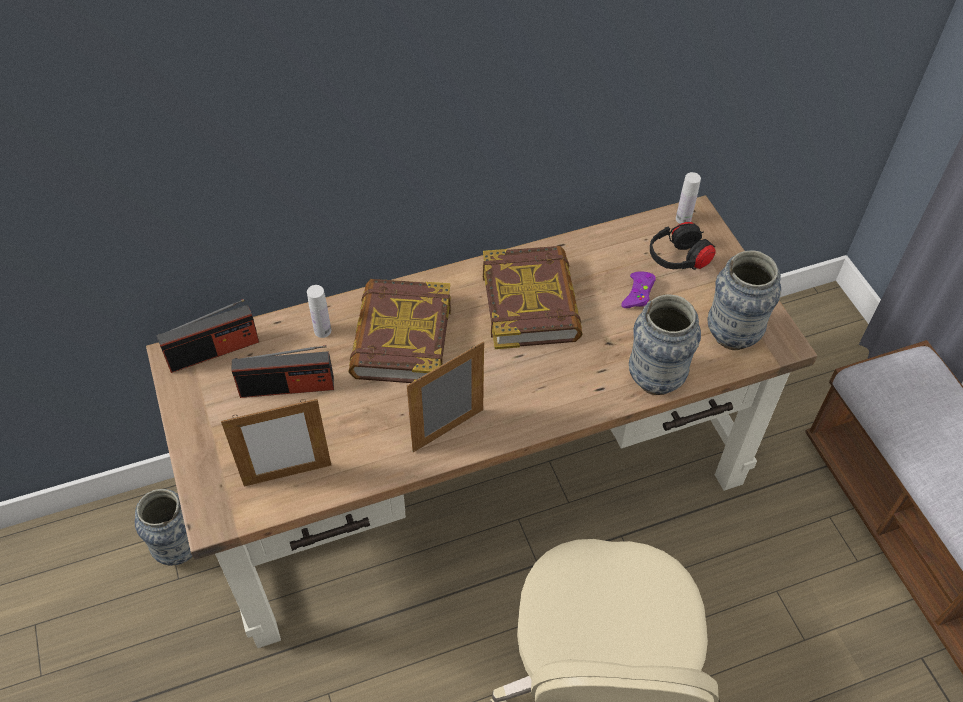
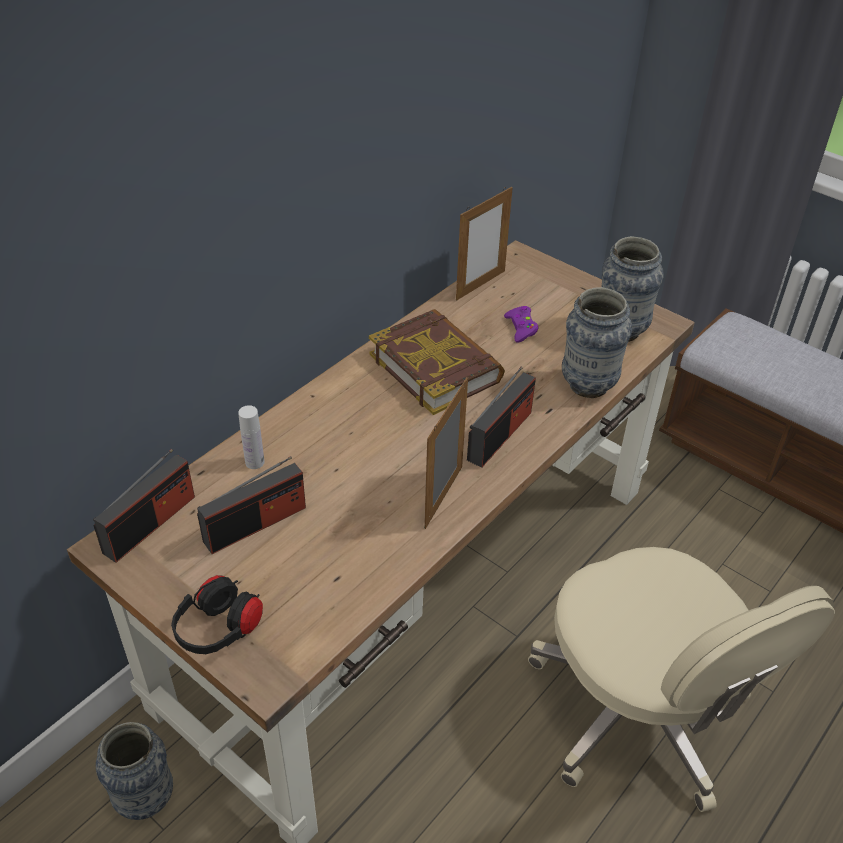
camera: 30 degrees left, 10 degrees down
(287, 475) = (316, 601): picture frame -> picture frame (480, 285)
(401, 338) = (338, 439): book -> none
(537, 394) = (500, 435): none -> radio
(678, 260) = (533, 292): black headphones -> black headphones (219, 630)
(683, 219) = (512, 262): white bottle -> none

